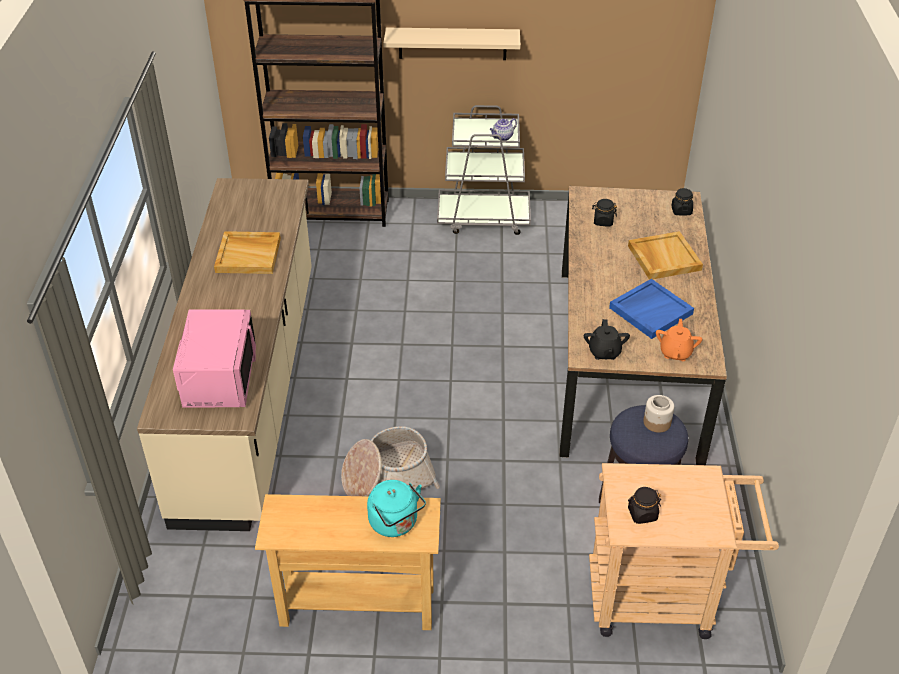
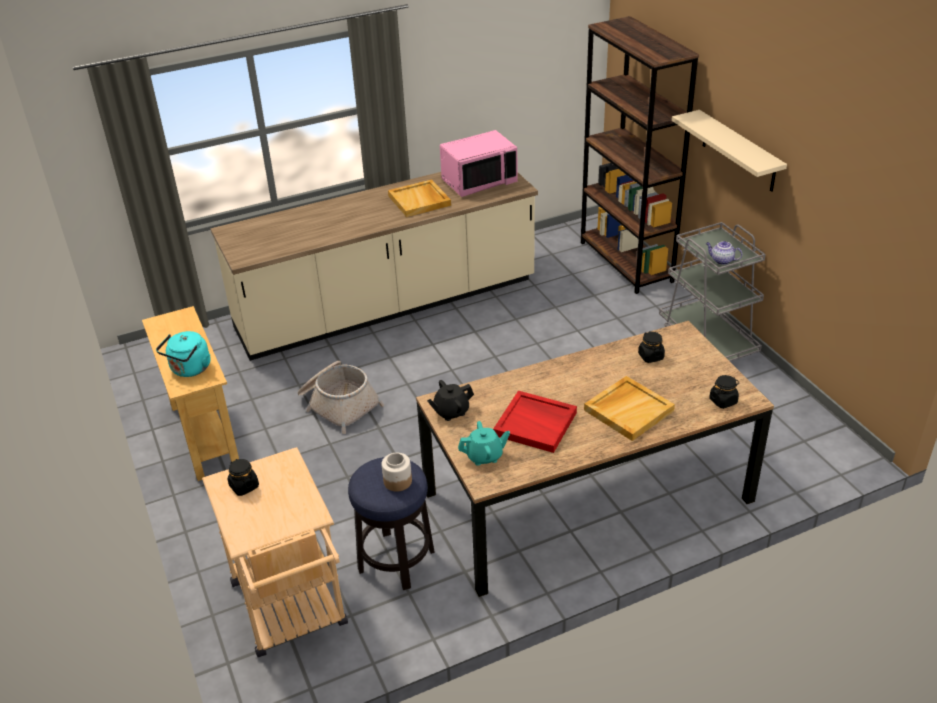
camera: 65 degrees right, 5 degrees down
(218, 378) = (276, 238): pink microwave -> pink microwave (479, 181)
(650, 310) = (536, 423): blue tray -> red tray
(675, 352) = (484, 456): orange teapot -> turquoise teapot

